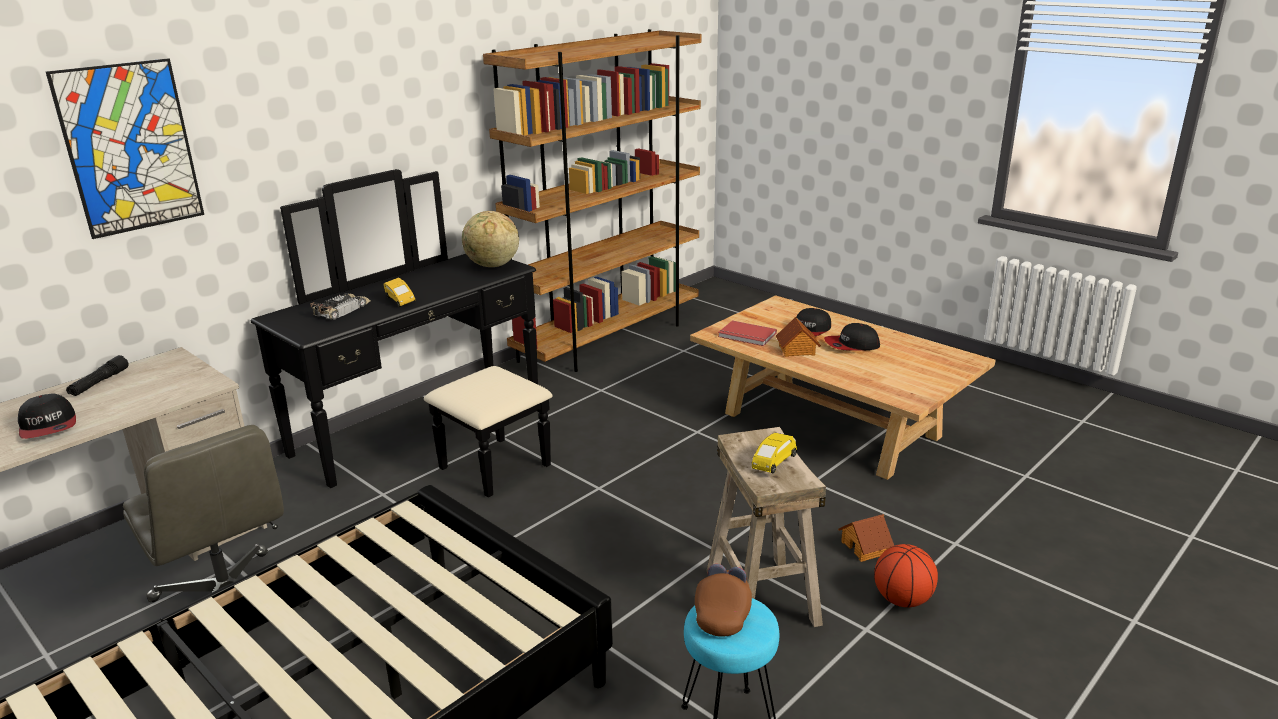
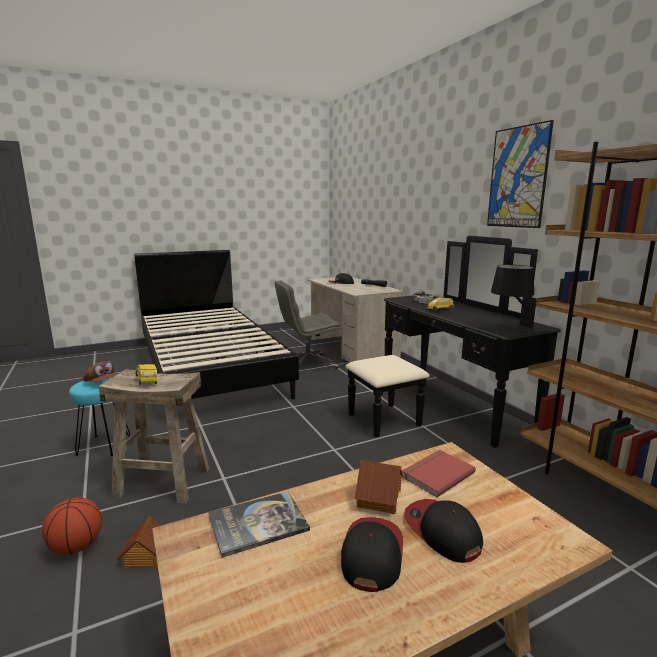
camera: 110 degrees right, 10 degrees down
(130, 148) = (412, 197): picture -> picture (517, 177)
(492, 266) = (510, 328): globe -> black table lamp
(869, 381) = (258, 523): none -> book

